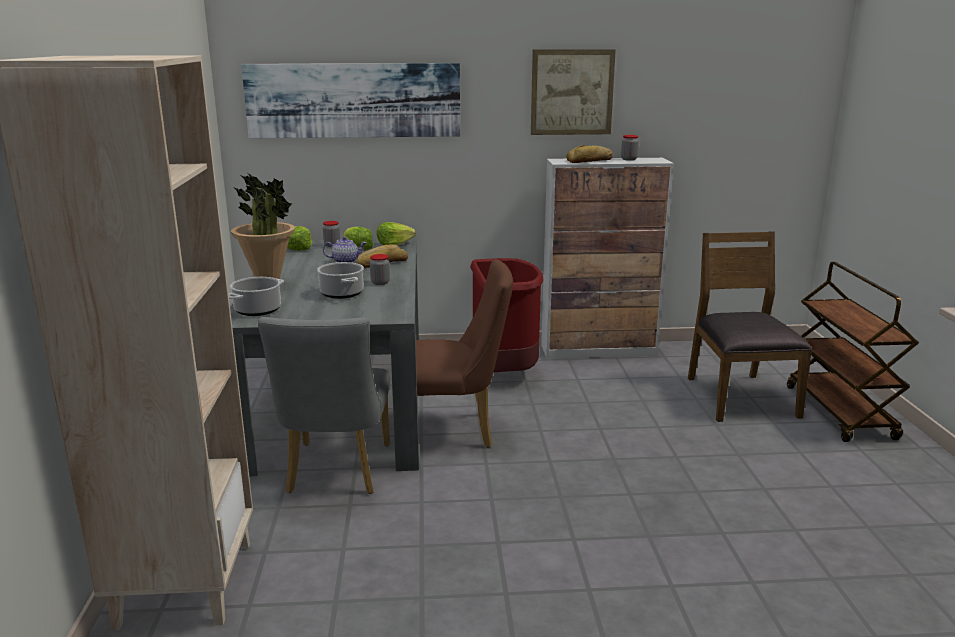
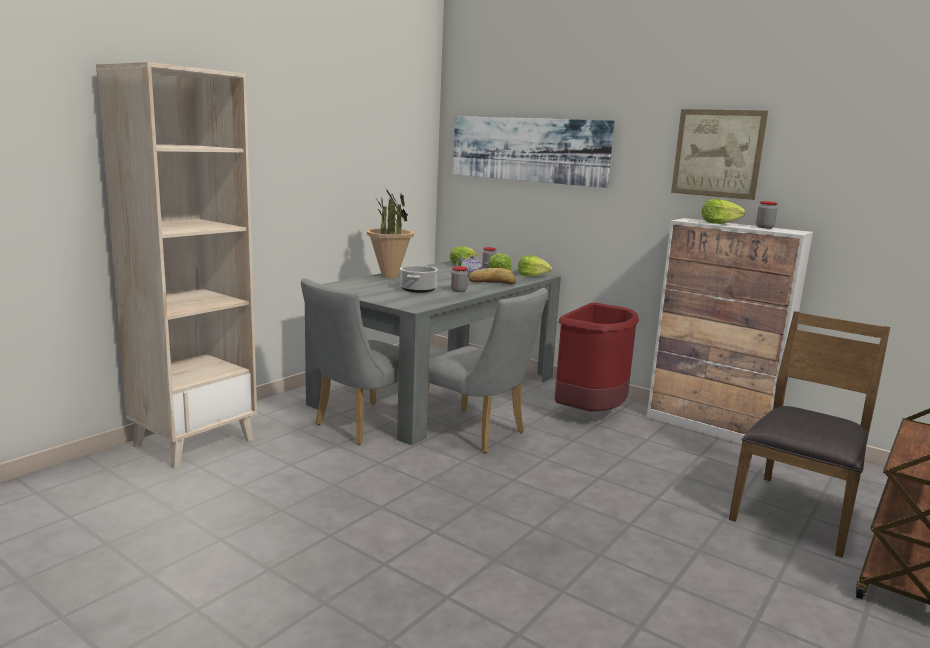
camera: 40 degrees right, 5 degrees down
(258, 310) = (348, 285): cooking pot -> none
(453, 431) = (479, 433): brown chair -> grey chair
(590, 161) = (718, 223): bread -> lettuce

